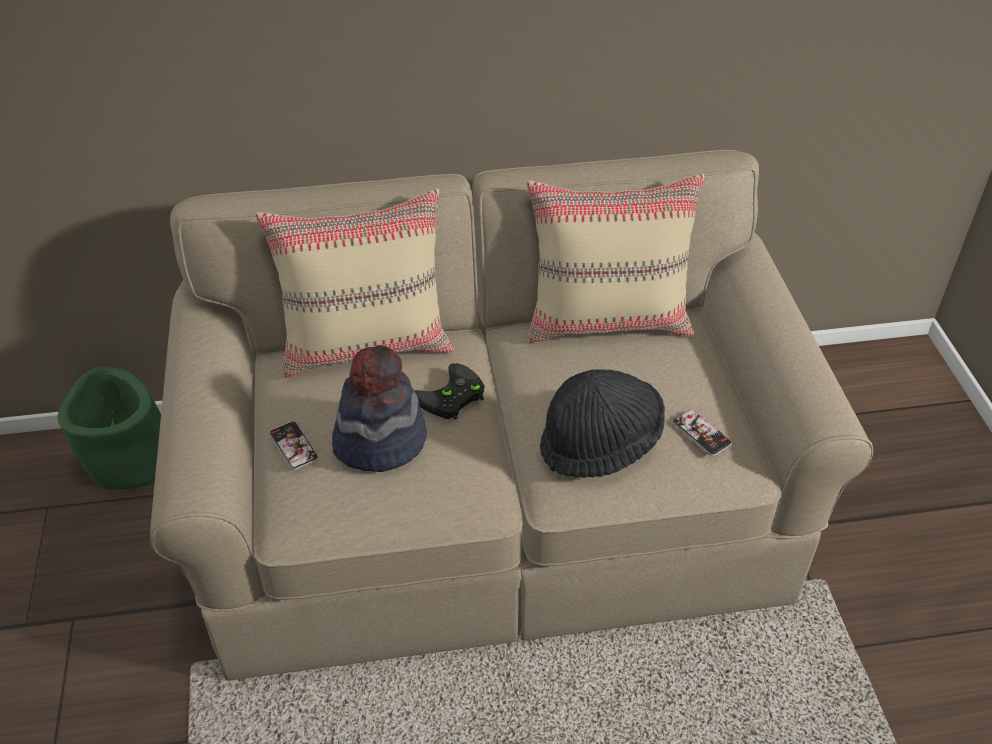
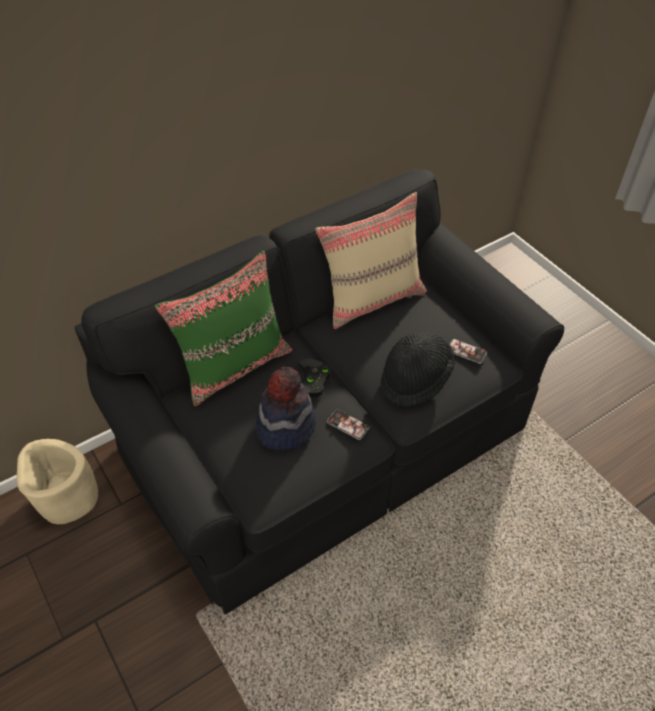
camera: 25 degrees left, 5 degrees up
(129, 462) = (67, 499): green planter -> beige planter
(293, 446) = (232, 450): phone -> phone (348, 425)
(367, 345) = (234, 366): beige pillow -> green pillow
(497, 505) = (327, 435): beige sofa -> black sofa

